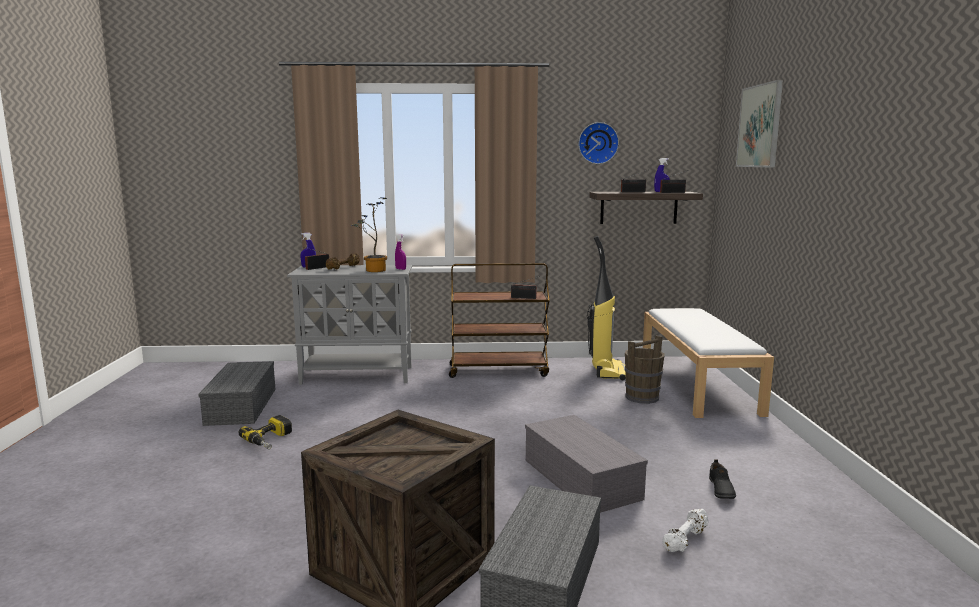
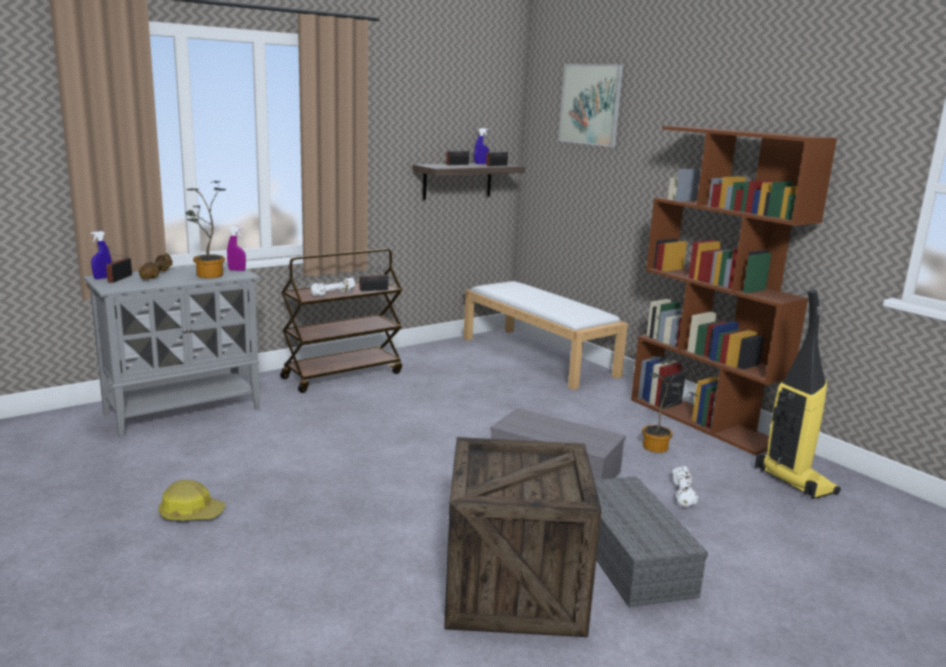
camera: 35 degrees left, 5 degrees up
(242, 406) = (82, 483): grey storage box -> none
(271, 440) = (191, 513): power drill -> hard hat
(485, 298) = (333, 294): none -> white dumbbell
(597, 143) = (420, 110): wall clock -> none
(608, 371) = (449, 357): vacuum cleaner -> vacuum cleaner (793, 481)
(642, 397) = (510, 378): brown bucket -> none
(720, 489) = (659, 448): black shoe -> potted plant
(814, 477) = (703, 421): none -> brown bookcase

